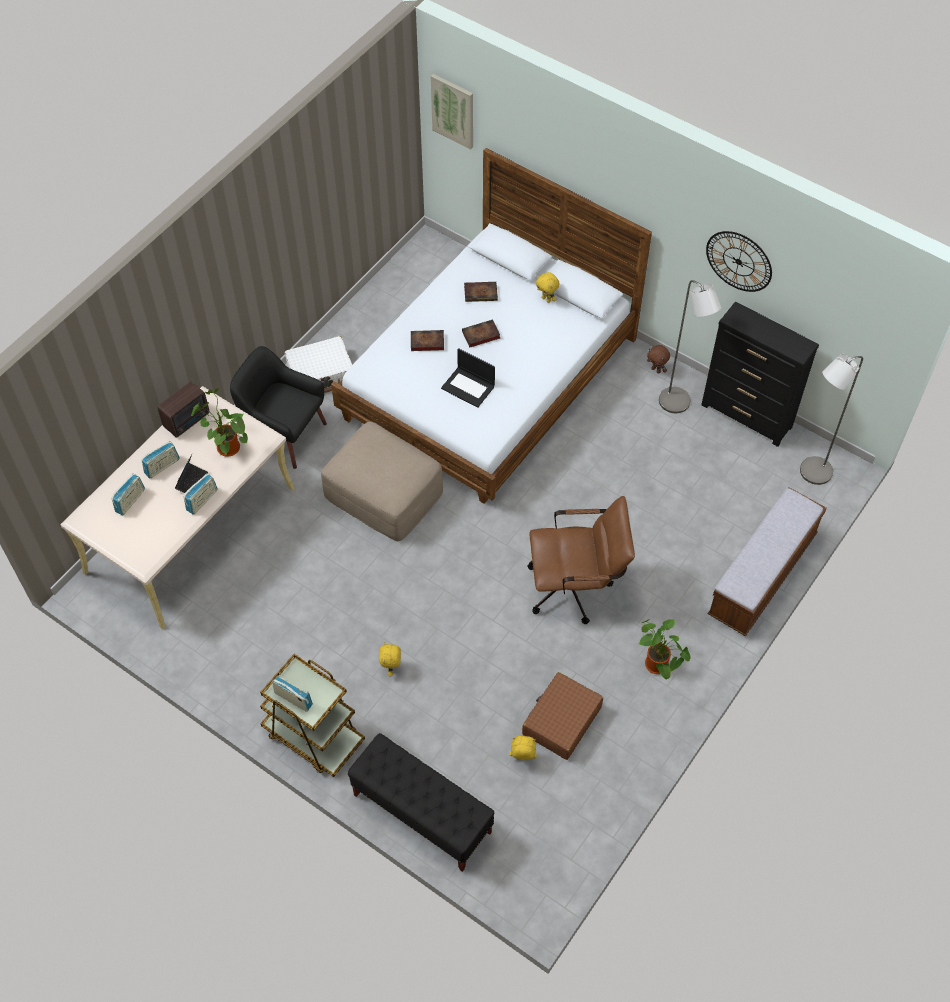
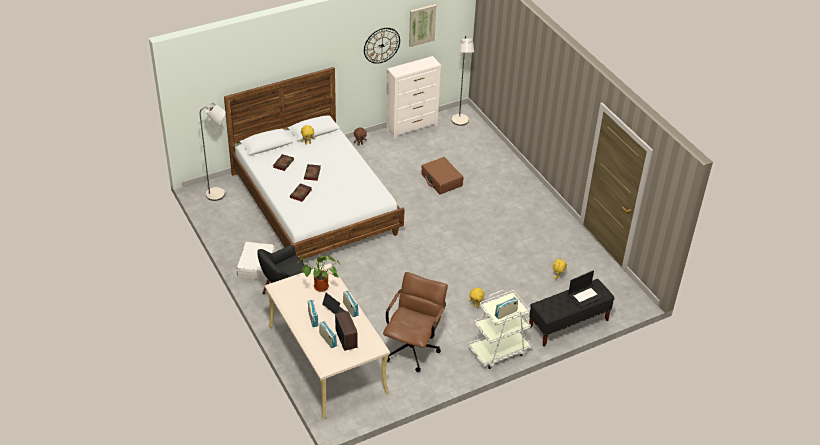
camera: 65 degrees left, 15 degrees down
(188, 420) = (287, 297): radio -> radio (346, 338)
(313, 736) = (499, 351): brown cart -> white cart
(384, 493) = (362, 270): beige ottoman -> none
(453, 110) = (197, 89): picture -> picture (421, 25)
(468, 387) = (343, 190): laptop -> laptop (585, 295)
(561, 721) = (544, 255): brown suitcase -> brown suitcase (441, 180)
(576, 587) = (471, 222): brown office chair -> brown office chair (413, 346)
(659, 666) = (534, 212): potted plant -> none
(678, 405) = (387, 146): grey floor lamp -> grey floor lamp (219, 194)
(747, 416) = (412, 127): black dresser -> white dresser
(762, 575) = (506, 160): bench -> none

